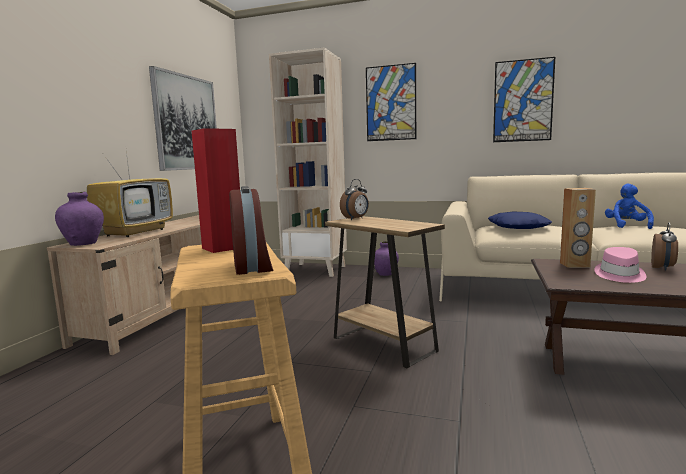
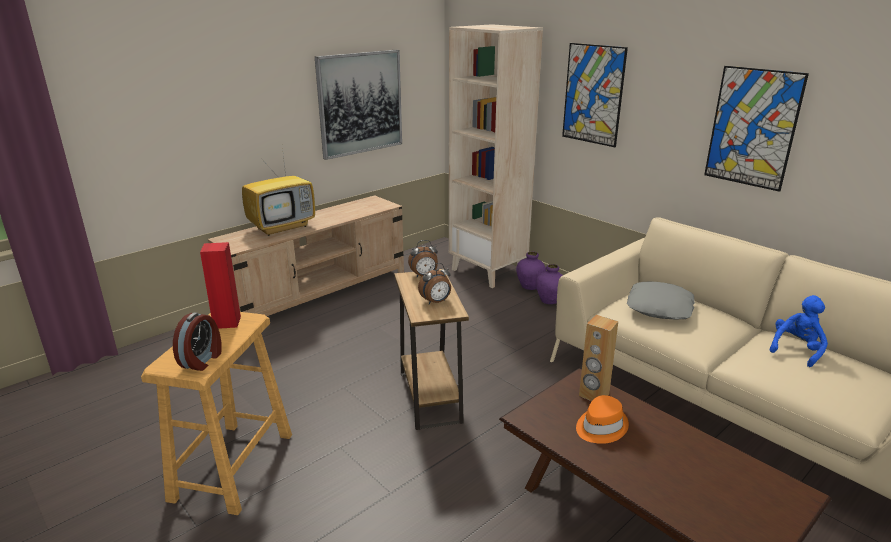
camera: 30 degrees right, 15 degrees up
(83, 244) = (231, 240): purple vase -> purple vase (530, 287)
(518, 227) = (660, 308): blue pillow -> grey pillow
(619, 275) = (600, 427): pink hat -> orange hat
(663, 268) = (670, 435): alarm clock -> alarm clock (436, 302)

